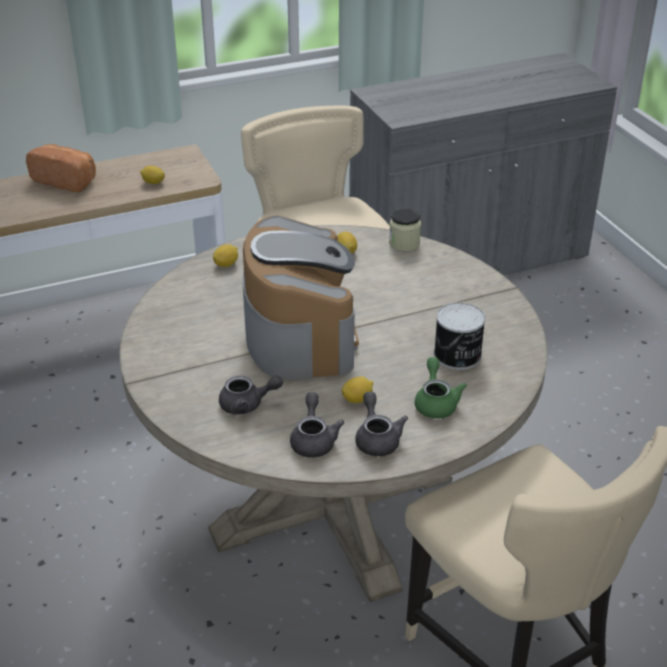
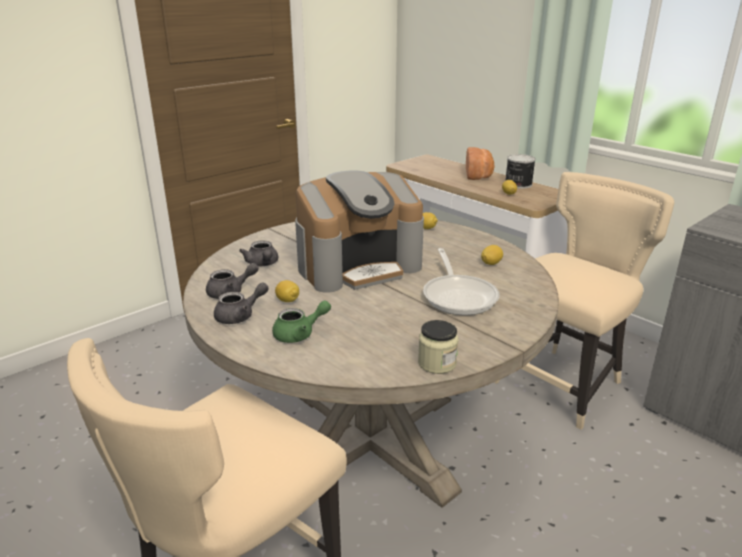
camera: 70 degrees right, 10 degrees down
(404, 243) = (533, 284): jar -> jar (437, 363)
(405, 290) = (459, 296): none -> frying pan
(458, 356) = (376, 335): can -> can (517, 184)

